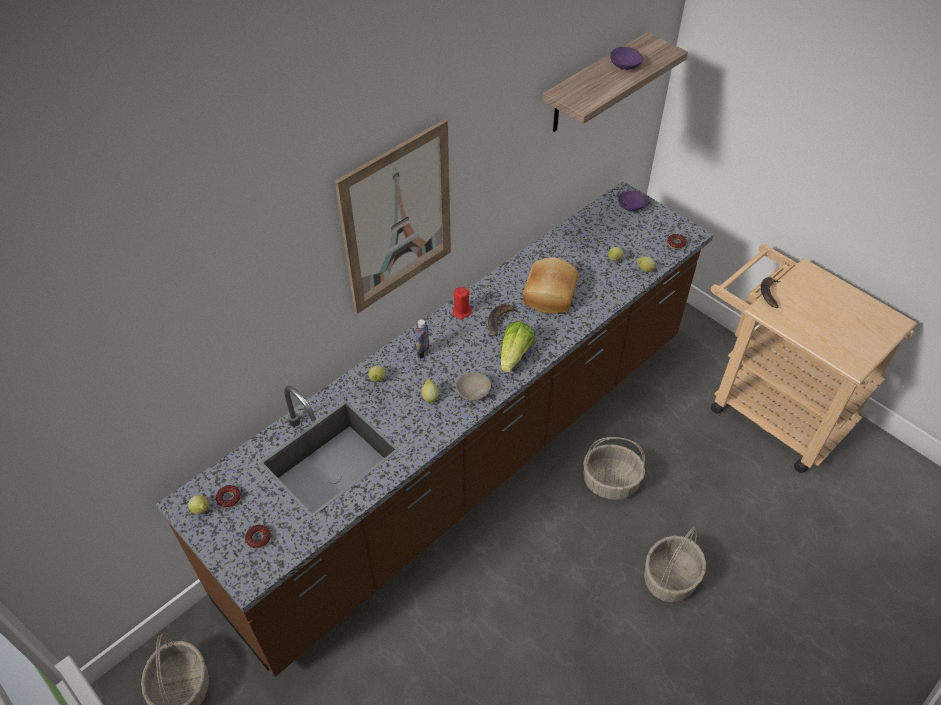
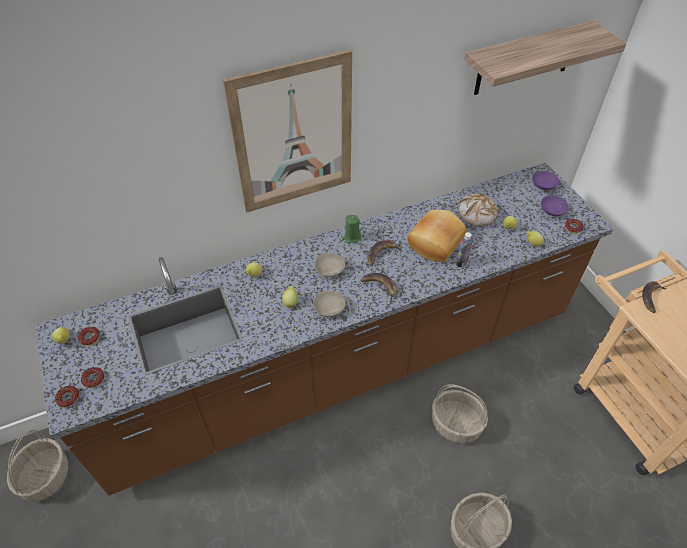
camera: 20 degrees right, 0 degrees up
(241, 565) = (68, 398): none -> donut
(423, 352) = (303, 262): bottle -> bottle (461, 262)
(454, 351) = (330, 269): none -> beige bowl
(461, 312) = (352, 238): red candle -> green candle
(514, 355) = (380, 287): lettuce -> banana
(578, 253) = (477, 214): none -> bread
(624, 65) = (555, 43): purple bowl -> purple bowl (551, 210)

